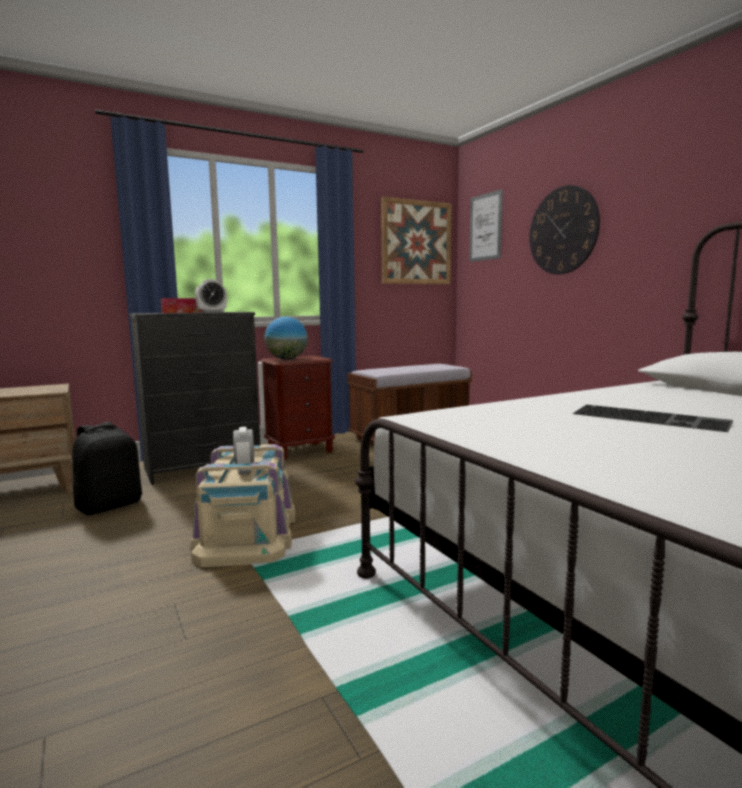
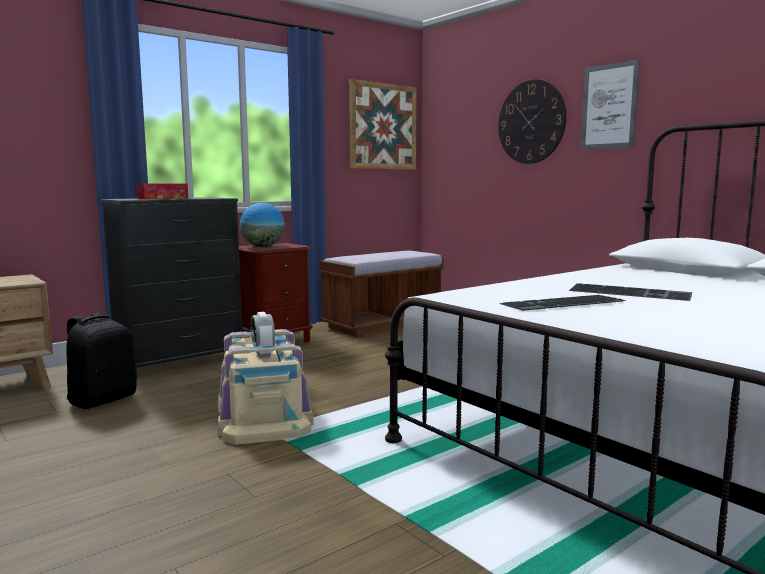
camera: 10 degrees left, 0 degrees up
(212, 312) = (194, 198): alarm clock -> none
(485, 227) = (452, 113): picture -> picture (609, 106)
(555, 432) = (563, 303): none -> keyboard

